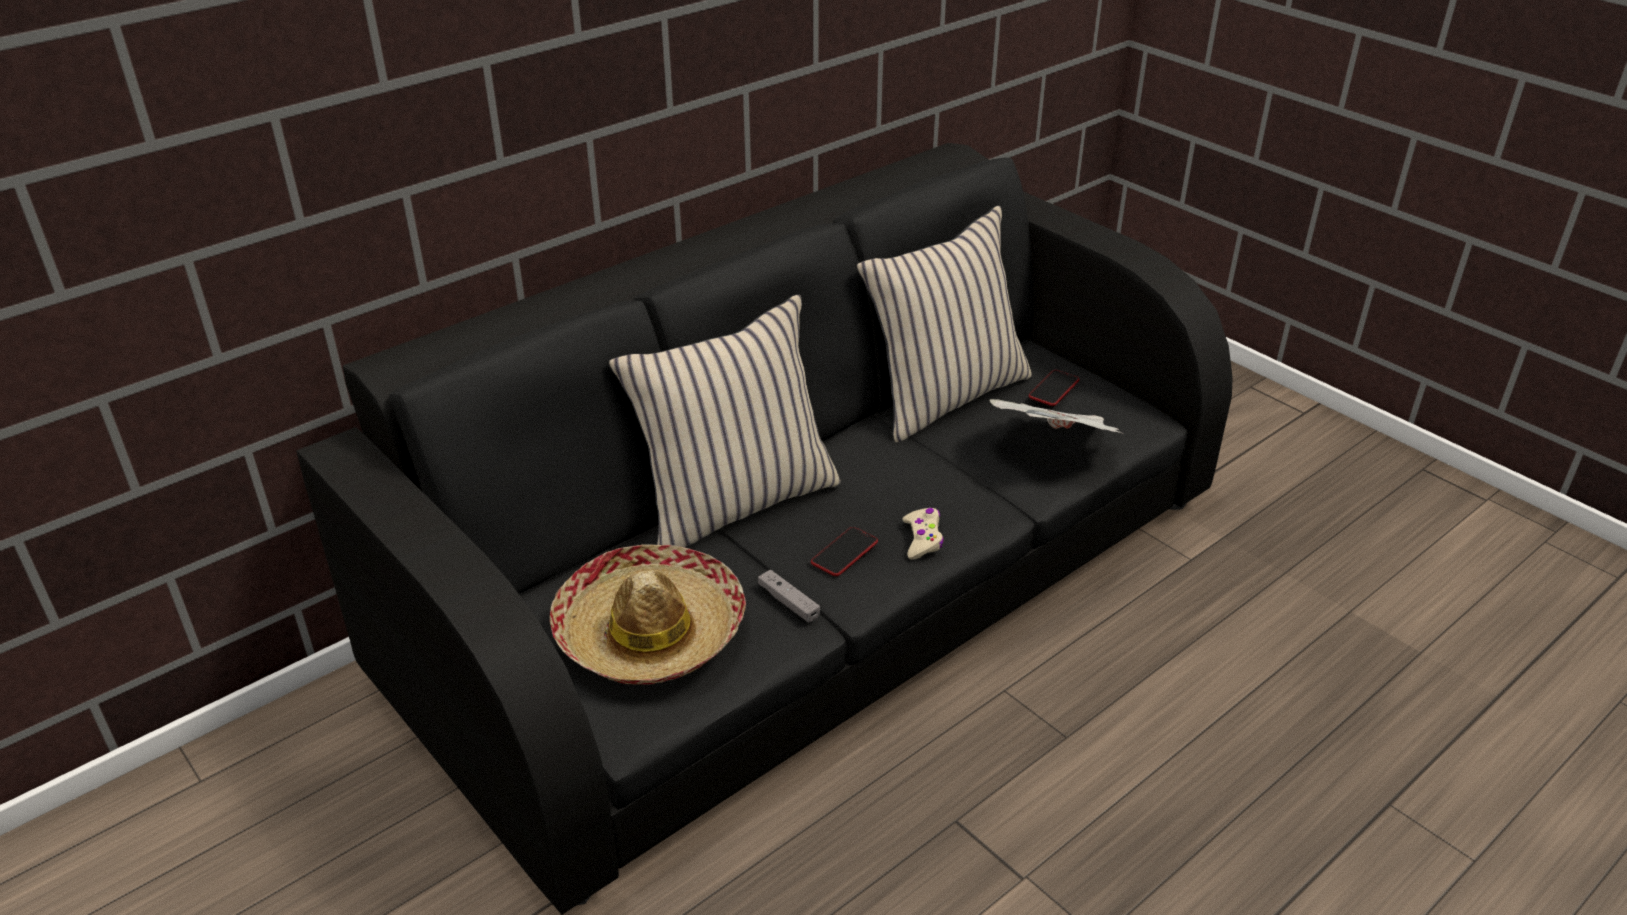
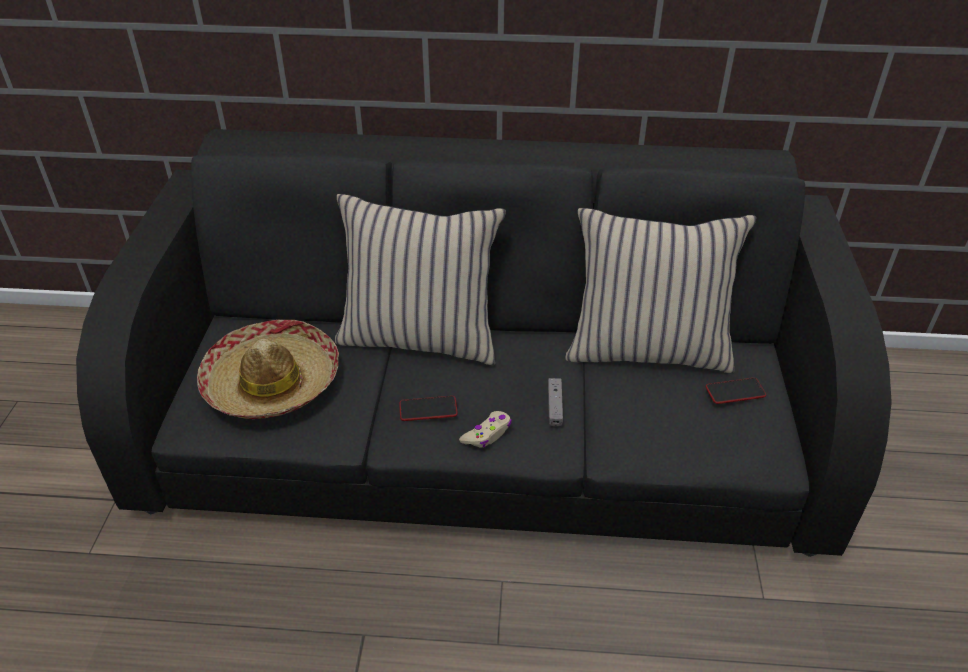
camera: 45 degrees right, 5 degrees up
(788, 602) = (357, 417): grey game controller -> grey game controller (554, 406)
(1056, 445) = (673, 432): newspaper -> none

